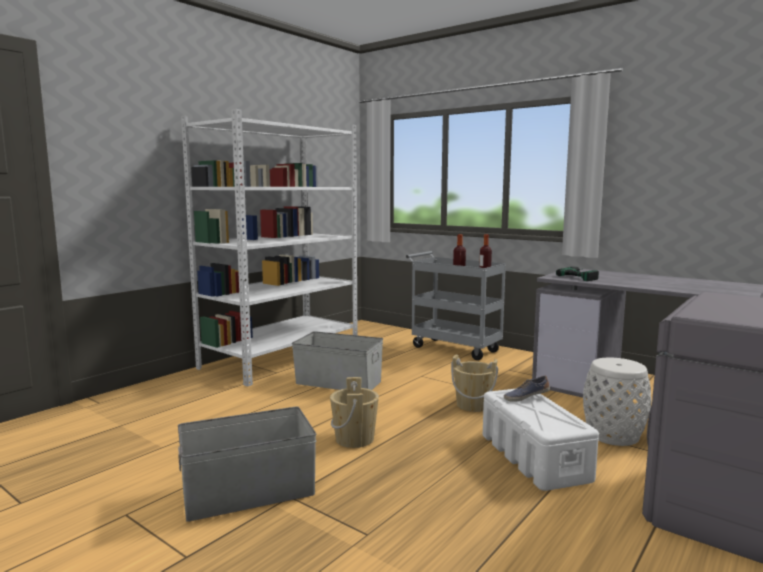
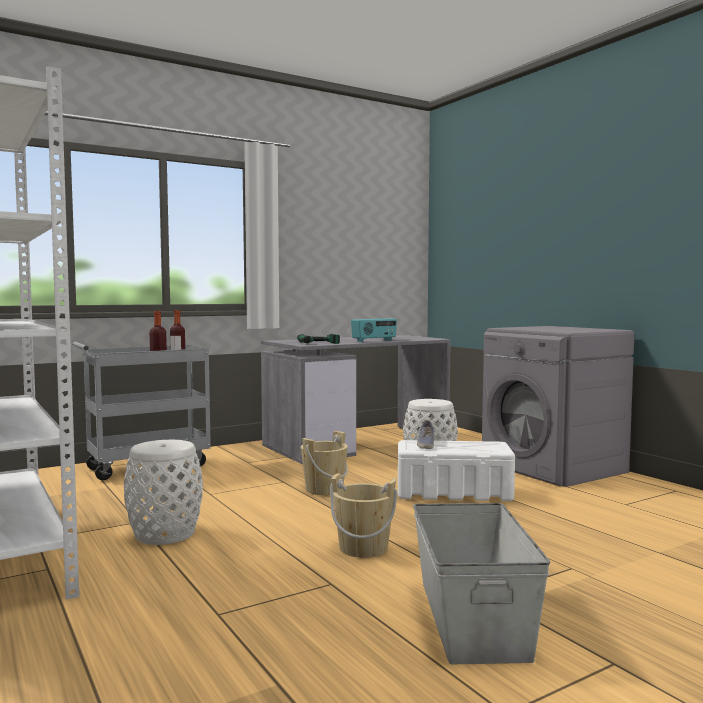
camera: 70 degrees left, 5 degrees down
(338, 382) = (164, 534): grey storage box -> white stool
(645, 285) = (374, 341): none -> radio

